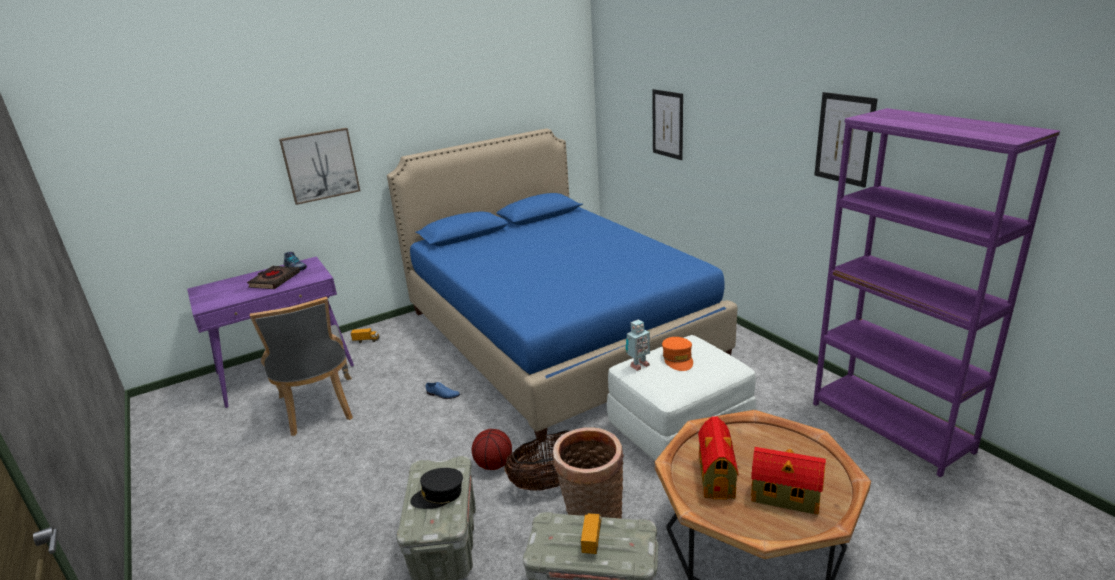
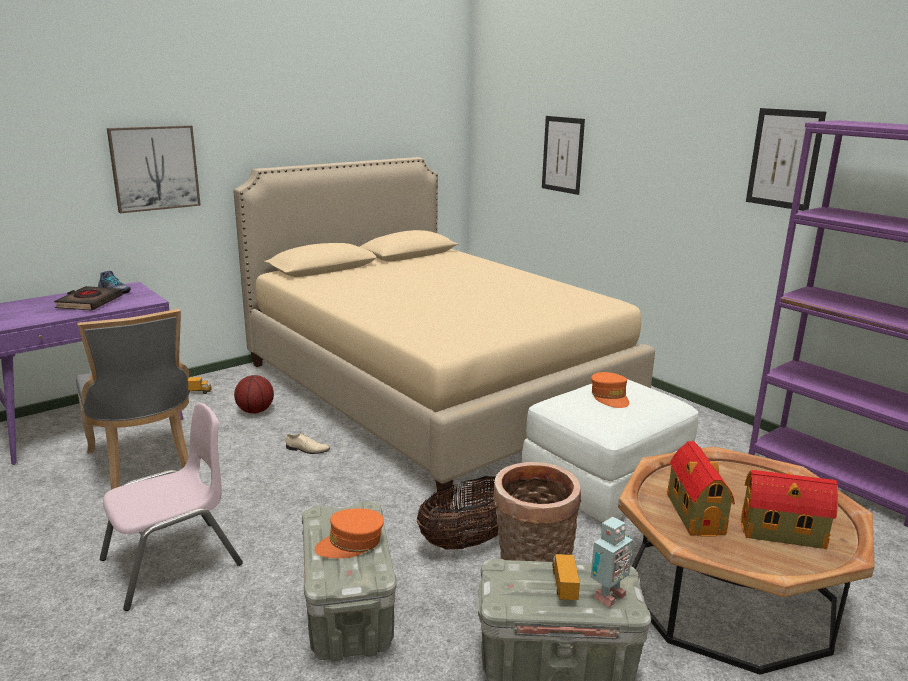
camera: 10 degrees left, 5 degrees down
(325, 496) = (173, 563): none -> pink chair
(439, 495) = (351, 543): black cap -> orange cap
(442, 395) = (307, 449): blue shoe -> beige shoe
(494, 464) = (391, 523): basketball -> basketball (256, 411)
(556, 334) = (433, 388): blue bed -> beige bed
(638, 365) = (566, 402): toy robot -> toy robot (606, 596)

